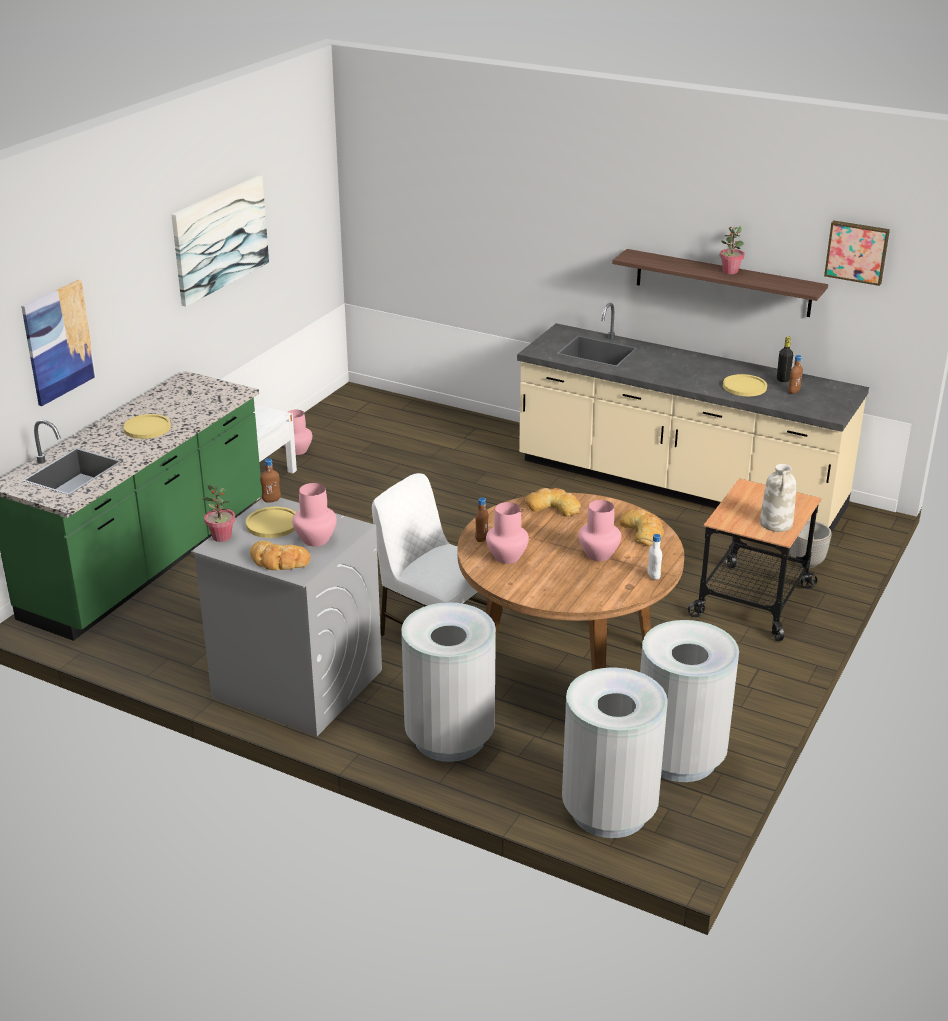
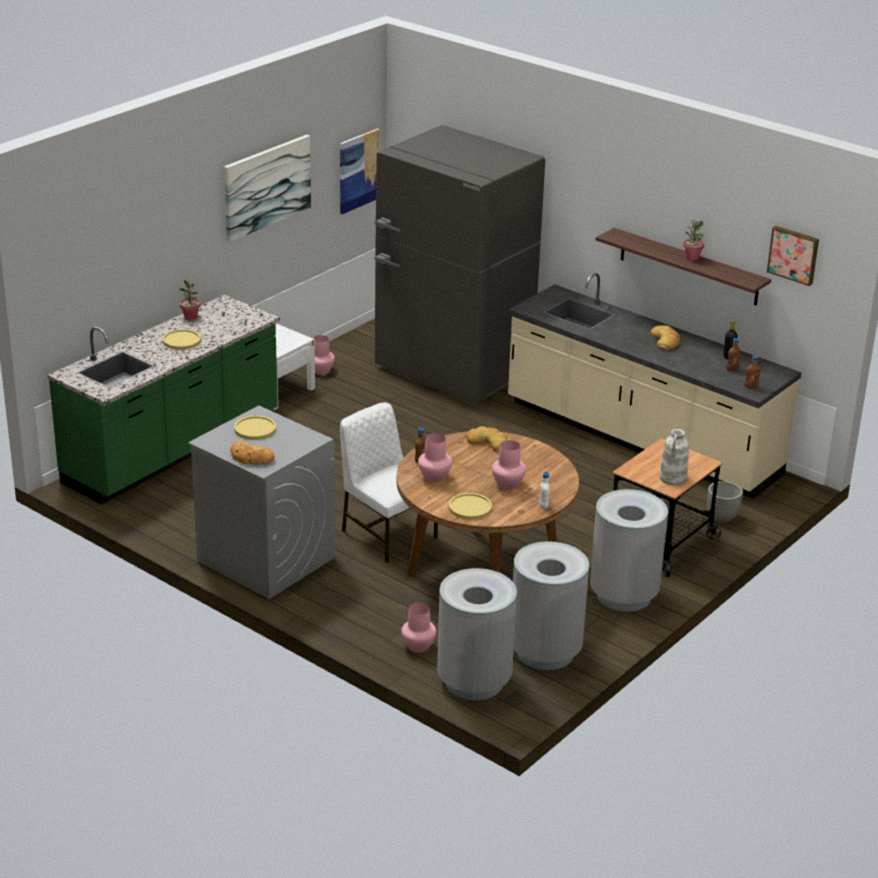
camera: 10 degrees right, 0 degrees up
(58, 342) = (117, 265): picture -> picture (358, 171)
(221, 537) = (213, 434): potted plant -> potted plant (190, 317)
(271, 500) = (260, 410): brown bottle -> brown bottle (751, 387)
(316, 539) = (284, 444): pink vase -> pink vase (418, 646)
(445, 435) = (452, 372): none -> grey fridge
(449, 738) = (370, 614): grey trash can -> grey trash can (623, 595)
(643, 531) = (552, 470): bread -> bread (665, 341)
(744, 386) = (691, 360): yellow plate -> yellow plate (470, 507)

